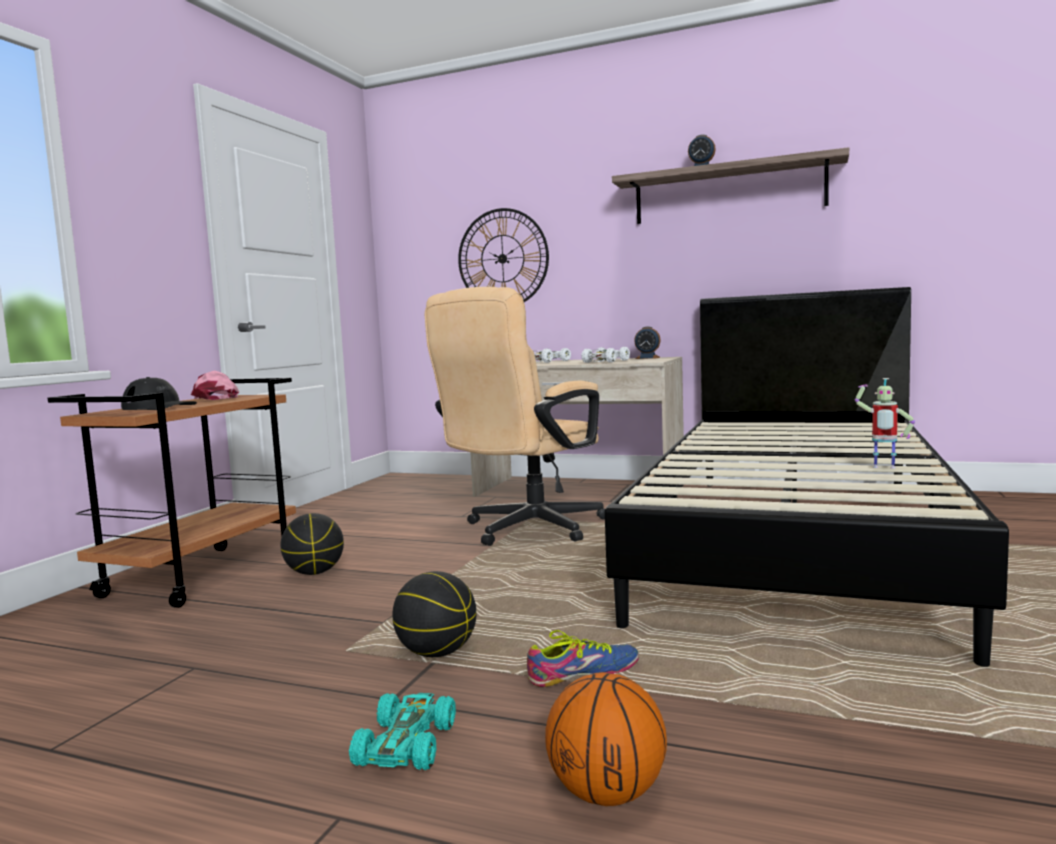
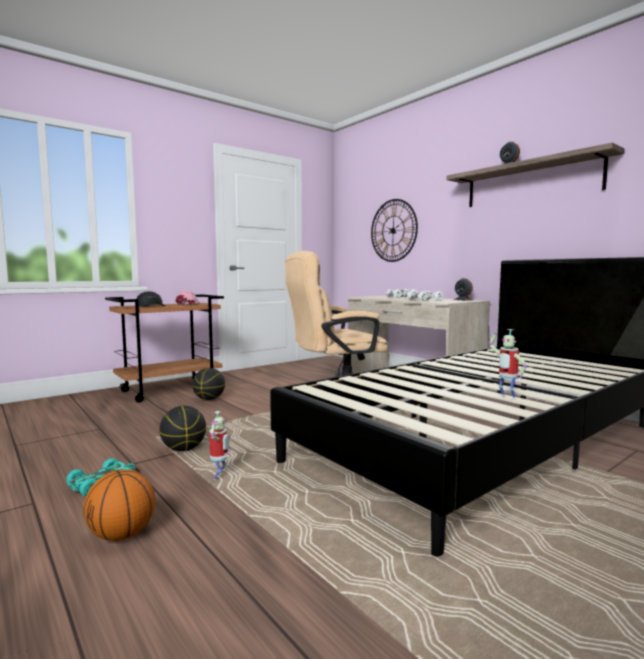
camera: 30 degrees right, 0 degrees up
(583, 673) = (219, 478): shoe -> toy robot

